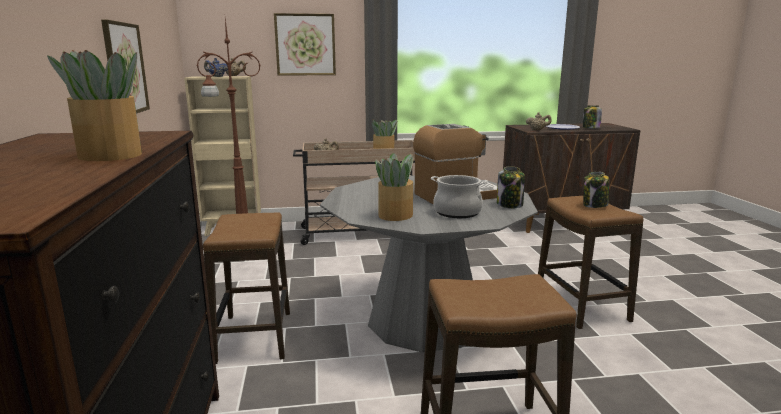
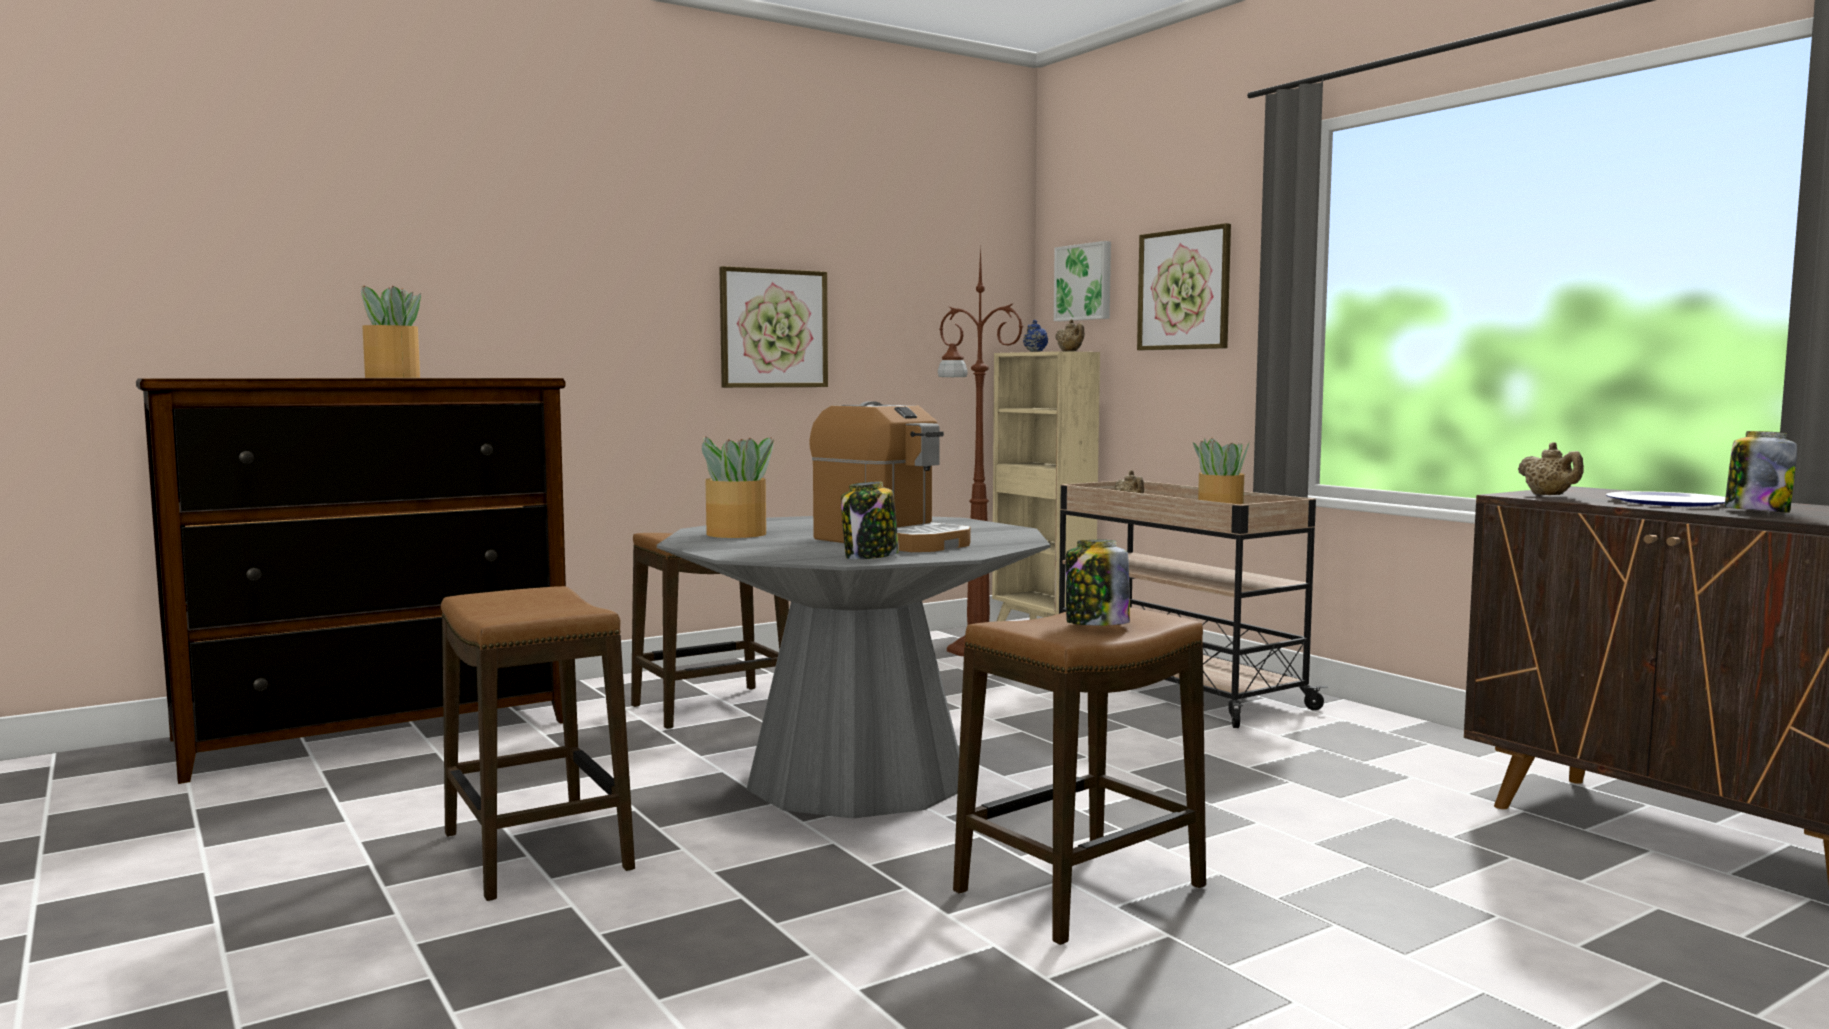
camera: 65 degrees right, 10 degrees down
(228, 36) = (1084, 282): none -> picture
(457, 212) = (784, 546): cooking pot -> none

